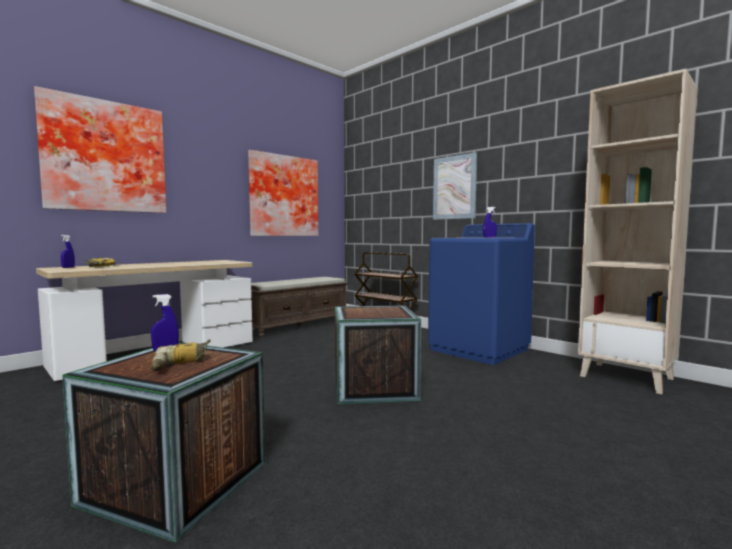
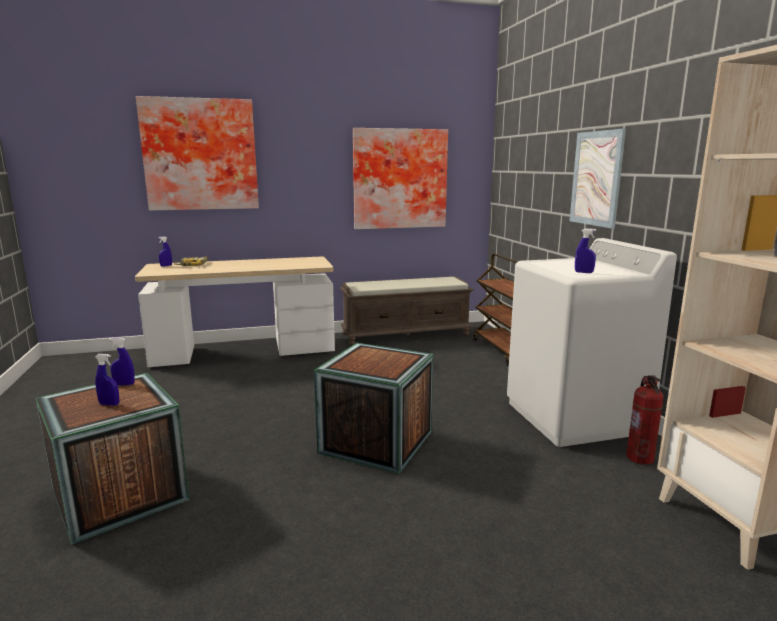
camera: 30 degrees right, 10 degrees up
(182, 363) = (109, 404): power drill -> blue spray bottle
(479, 349) = (575, 417): blue washing machine -> white washing machine
(542, 361) = (640, 458): none -> fire extinguisher

